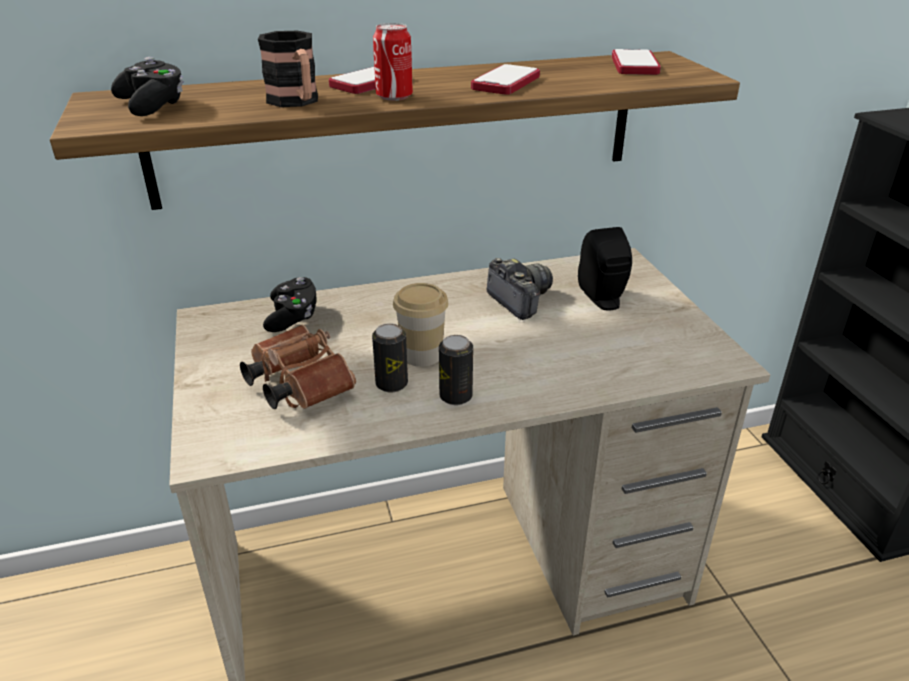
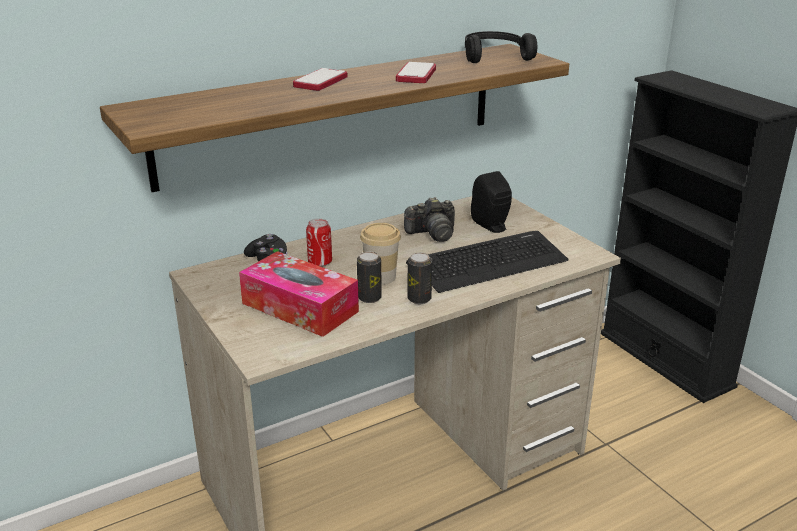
camera: 15 degrees left, 5 degrees down
(153, 106) = (178, 110): black game controller -> none
(296, 102) = (282, 100): mug -> none
(297, 384) = (300, 307): brown binoculars -> tissue box
(394, 96) = (347, 90): can -> can (320, 262)
(519, 300) = (432, 233): camera -> camera turned 120 degrees clockwise
(574, 354) = (488, 262): none -> keyboard
(634, 65) = (494, 56): phone -> black headphones

